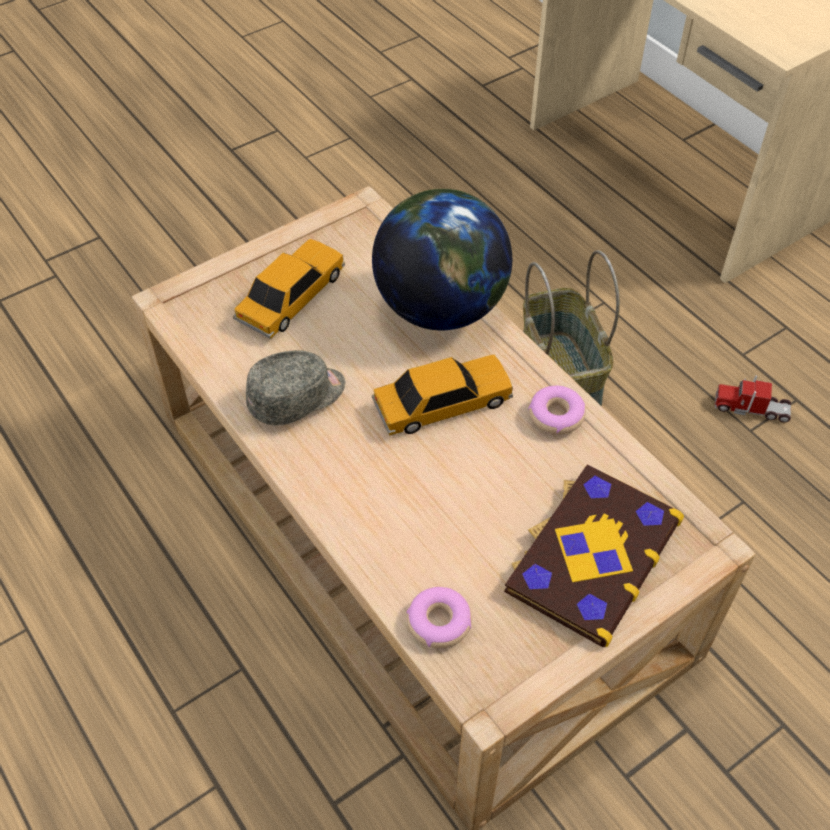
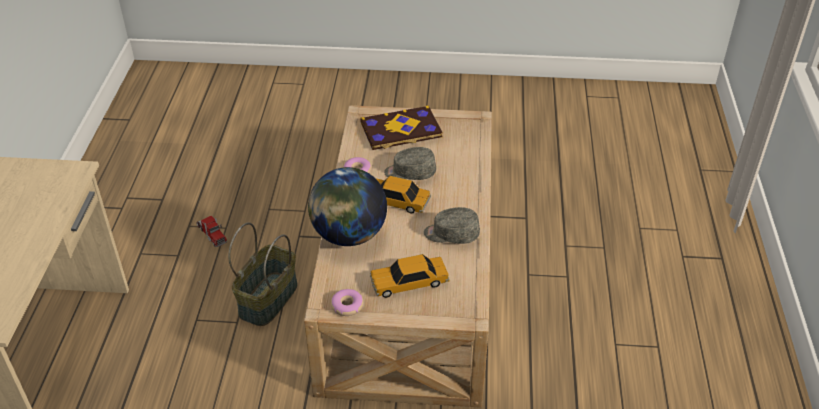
camera: 140 degrees left, 10 degrees down
(439, 622) = (472, 141): donut -> donut (347, 306)
(475, 472) = (410, 173): none -> grey cap

